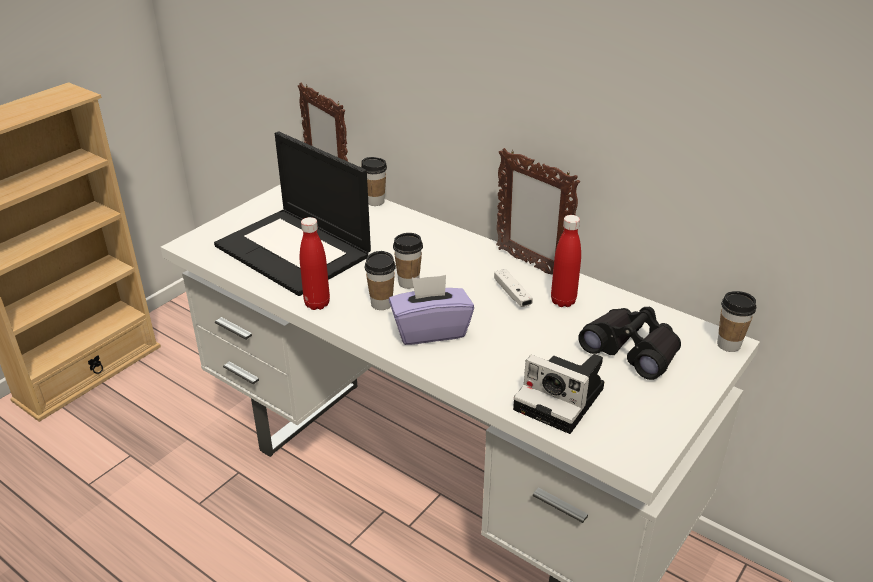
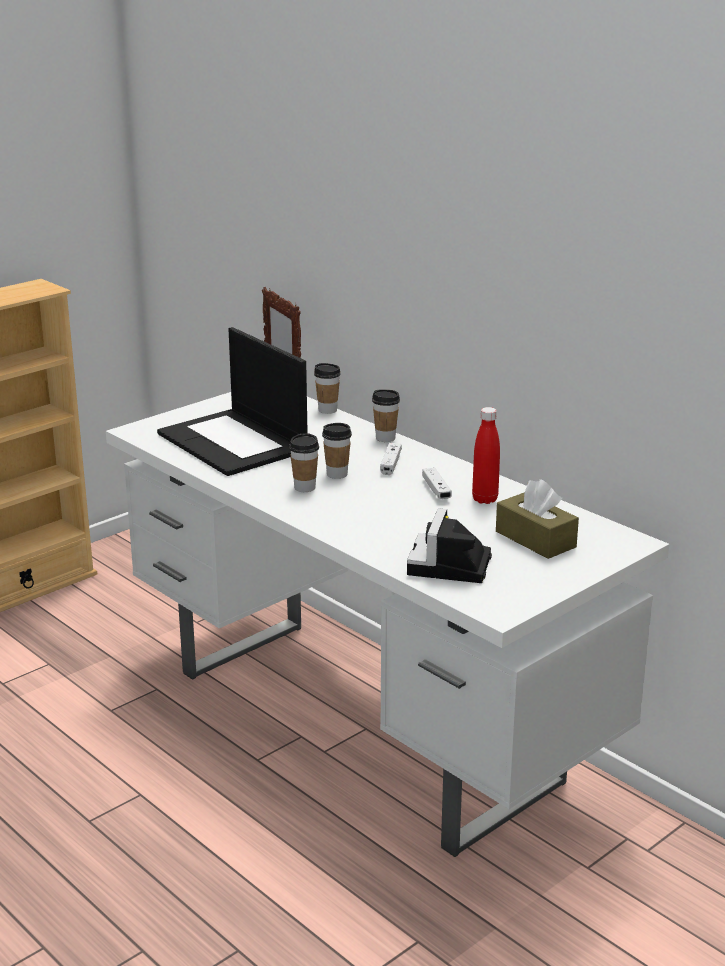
camera: 10 degrees right, 10 degrees down
(317, 304) = (243, 483): red bottle -> none
(430, 330) = (344, 510): purple tissue box -> none
(457, 264) = (390, 464): none -> white game controller
(531, 264) = (465, 470): picture frame -> none
(563, 399) = (450, 567): camera -> camera turned 60 degrees clockwise
(632, 350) = (535, 539): black binoculars -> brown tissue box
(728, 345) = (635, 543): cup -> cup (385, 438)

